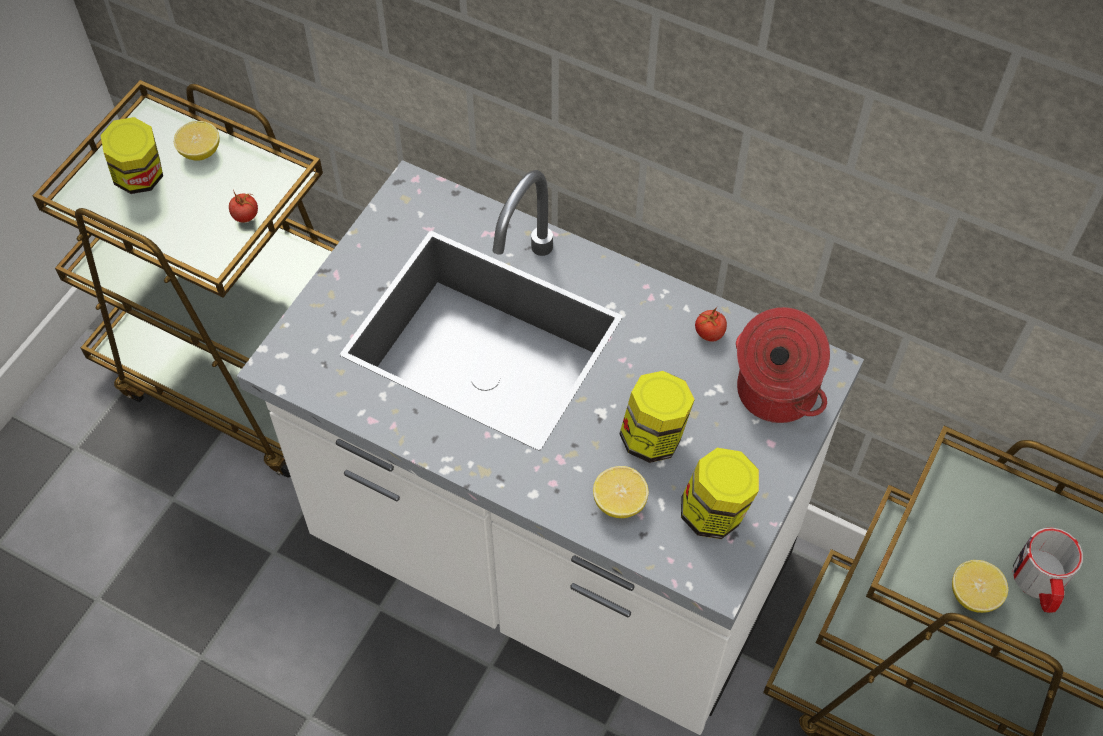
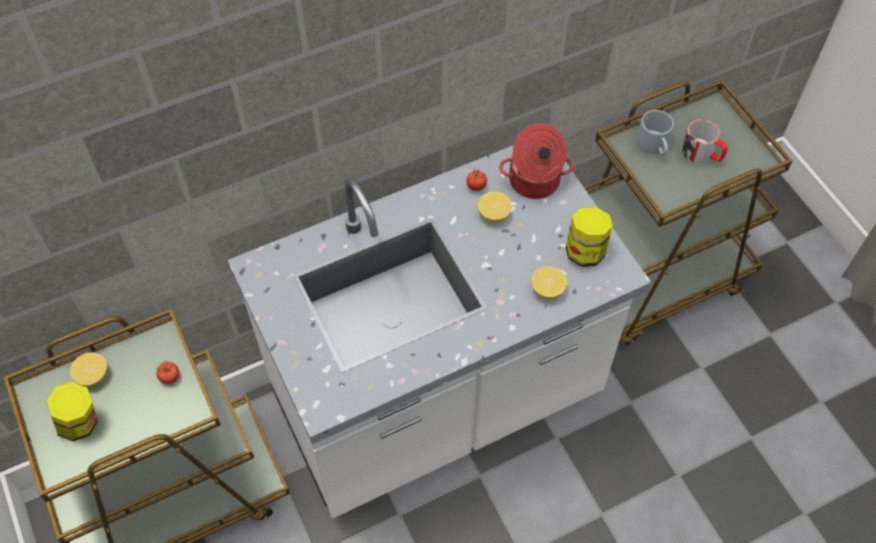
camera: 55 degrees left, 0 degrees up
(653, 437) = (519, 250): jar -> none
(973, 595) = (690, 183): lemon -> lemon (494, 214)
(996, 515) = (655, 146): none -> grey mug

